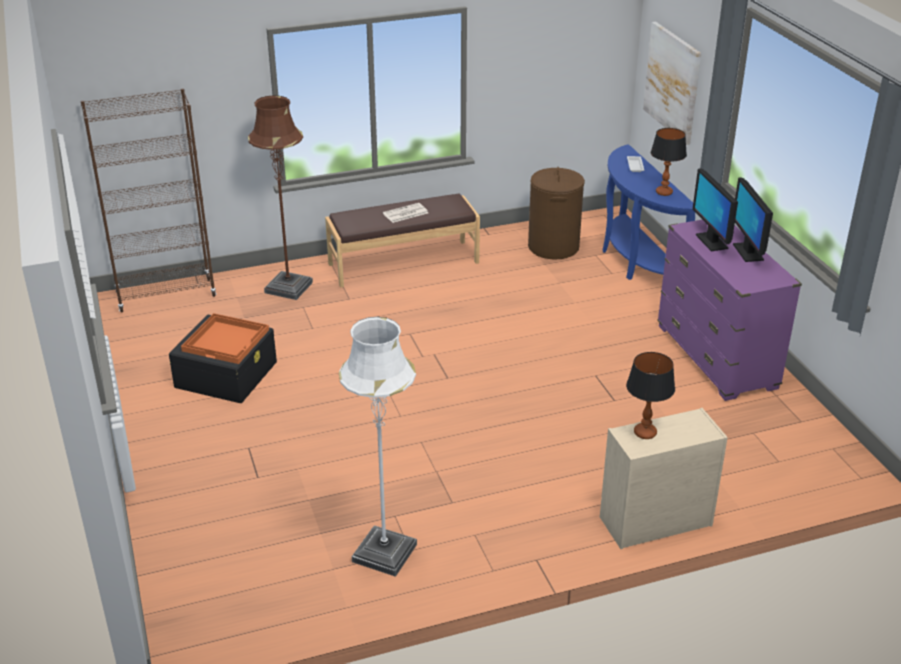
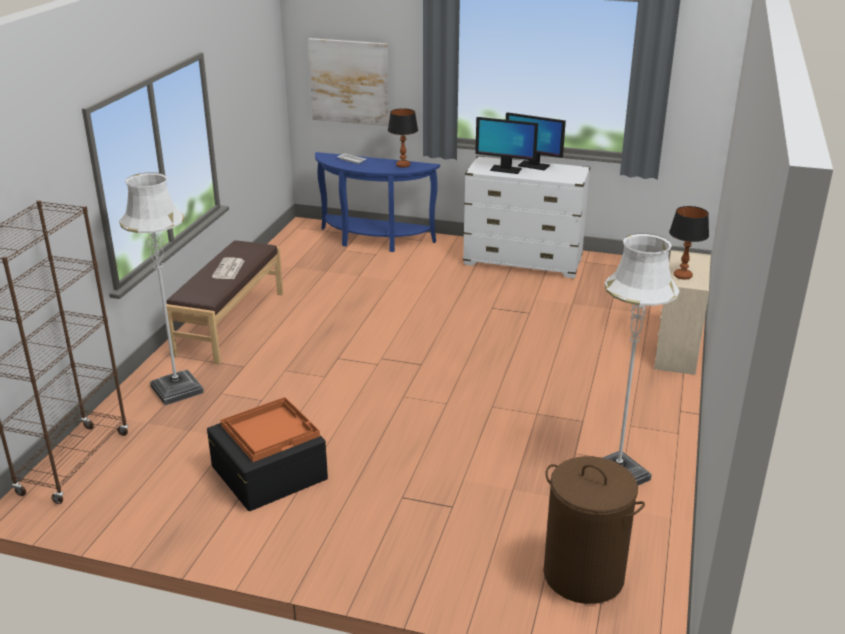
camera: 55 degrees left, 5 degrees down
(289, 287) = (177, 389): brown floor lamp -> white floor lamp
(553, 247) = (308, 259): brown laundry basket -> brown laundry basket (584, 575)
(716, 357) = (523, 262): purple dresser -> white dresser

